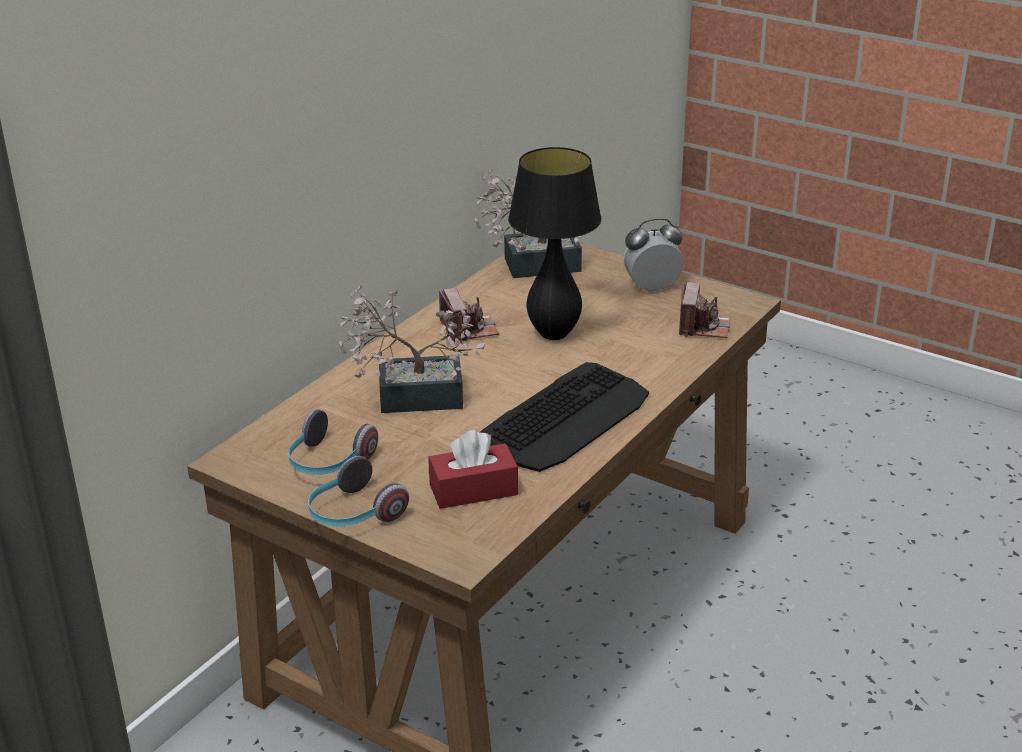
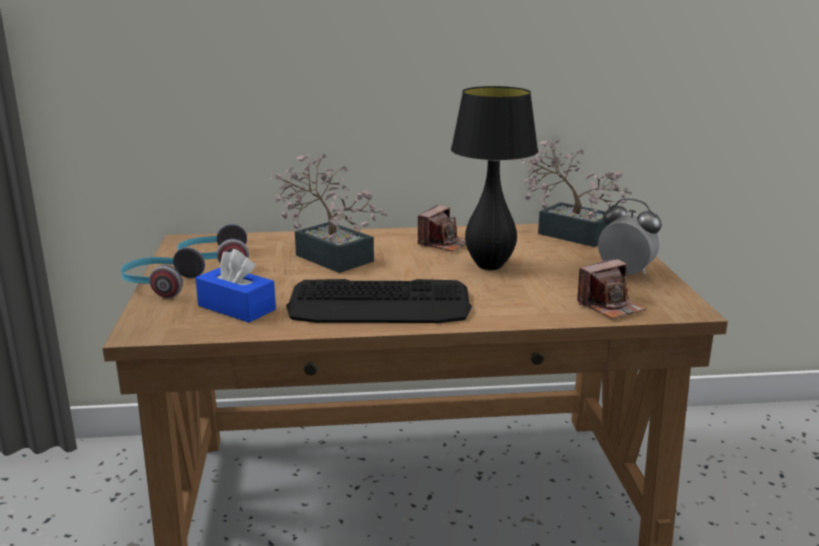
camera: 50 degrees right, 10 degrees down
(473, 490) = (236, 308): red tissue box -> blue tissue box

